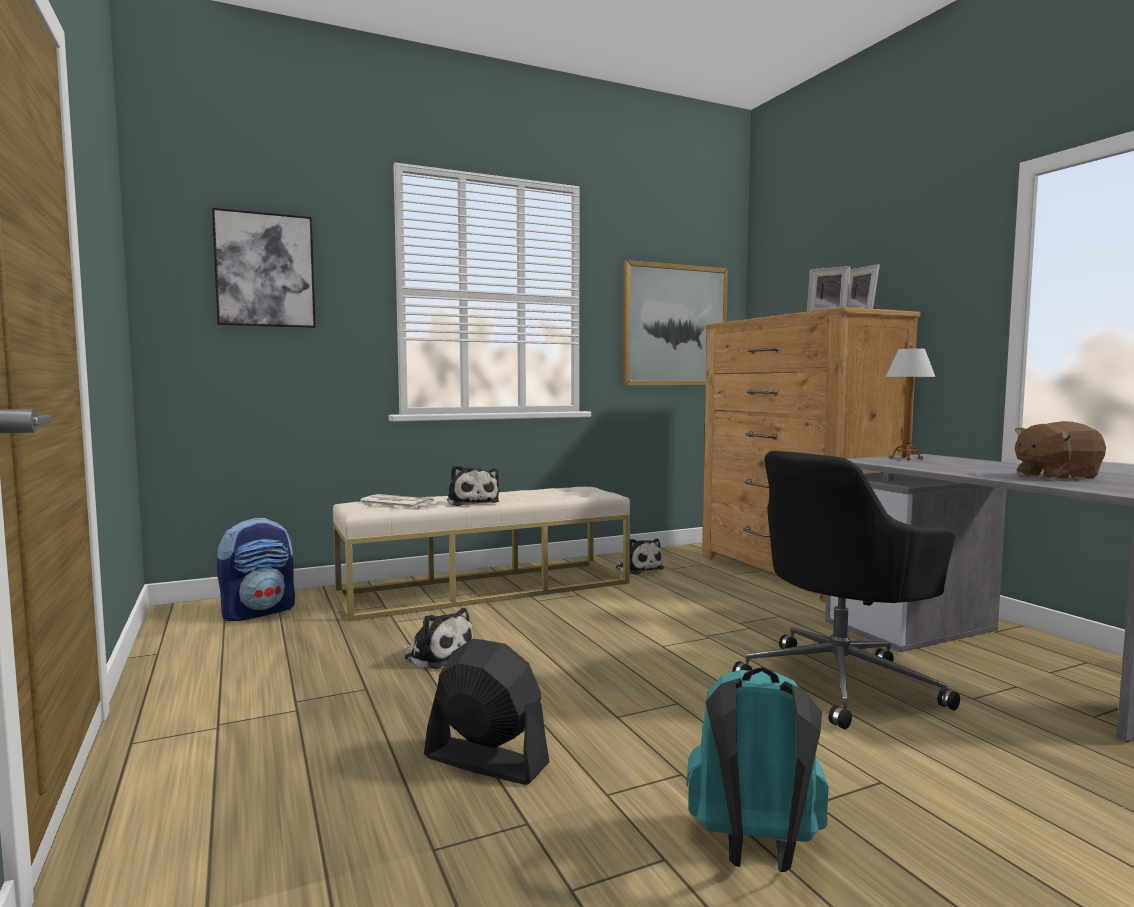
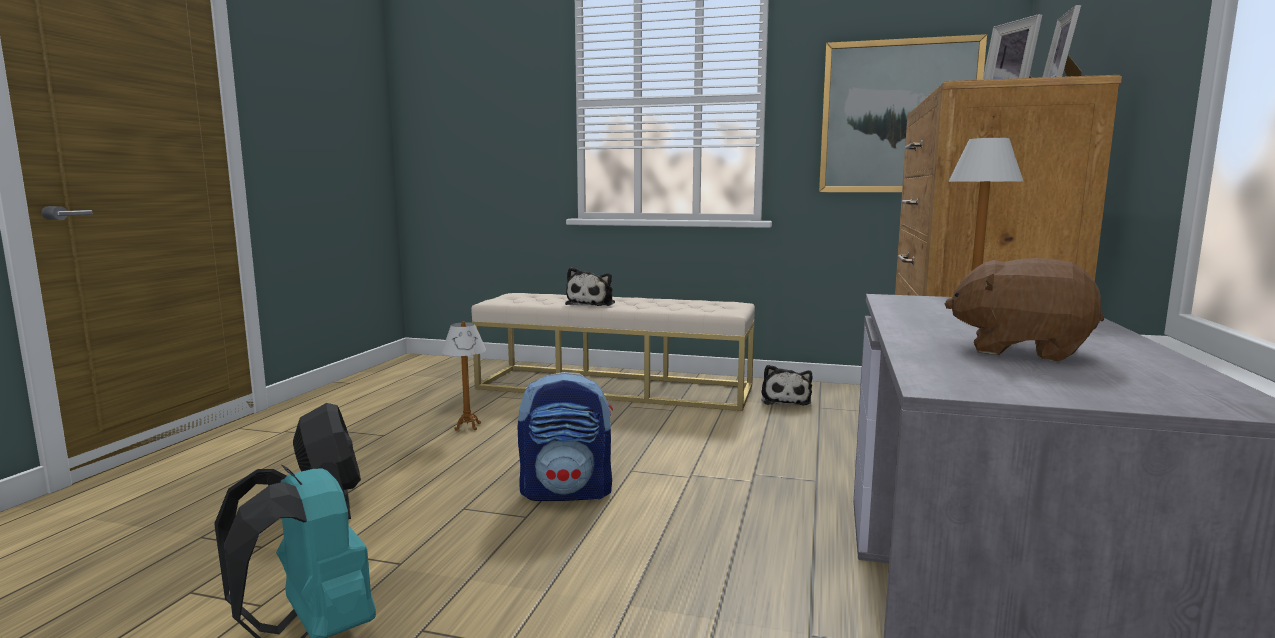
camera: 40 degrees right, 5 degrees up
(259, 612) = (445, 370): backpack -> backpack (567, 492)
(265, 270) = (475, 95): picture -> none
(394, 502) = (536, 296): newspaper -> none
(437, 655) = (467, 427): plush toy -> table lamp
(841, 683) = (704, 559): black office chair -> none

